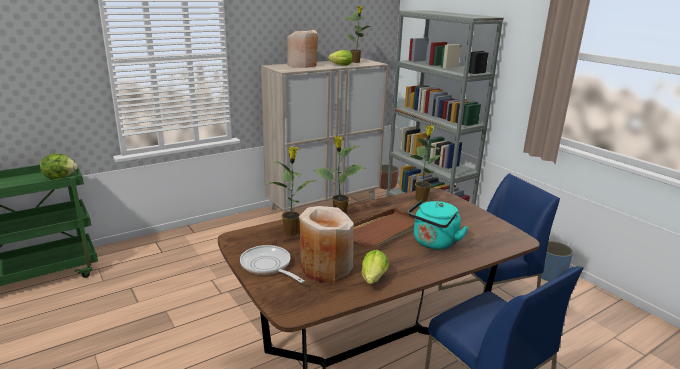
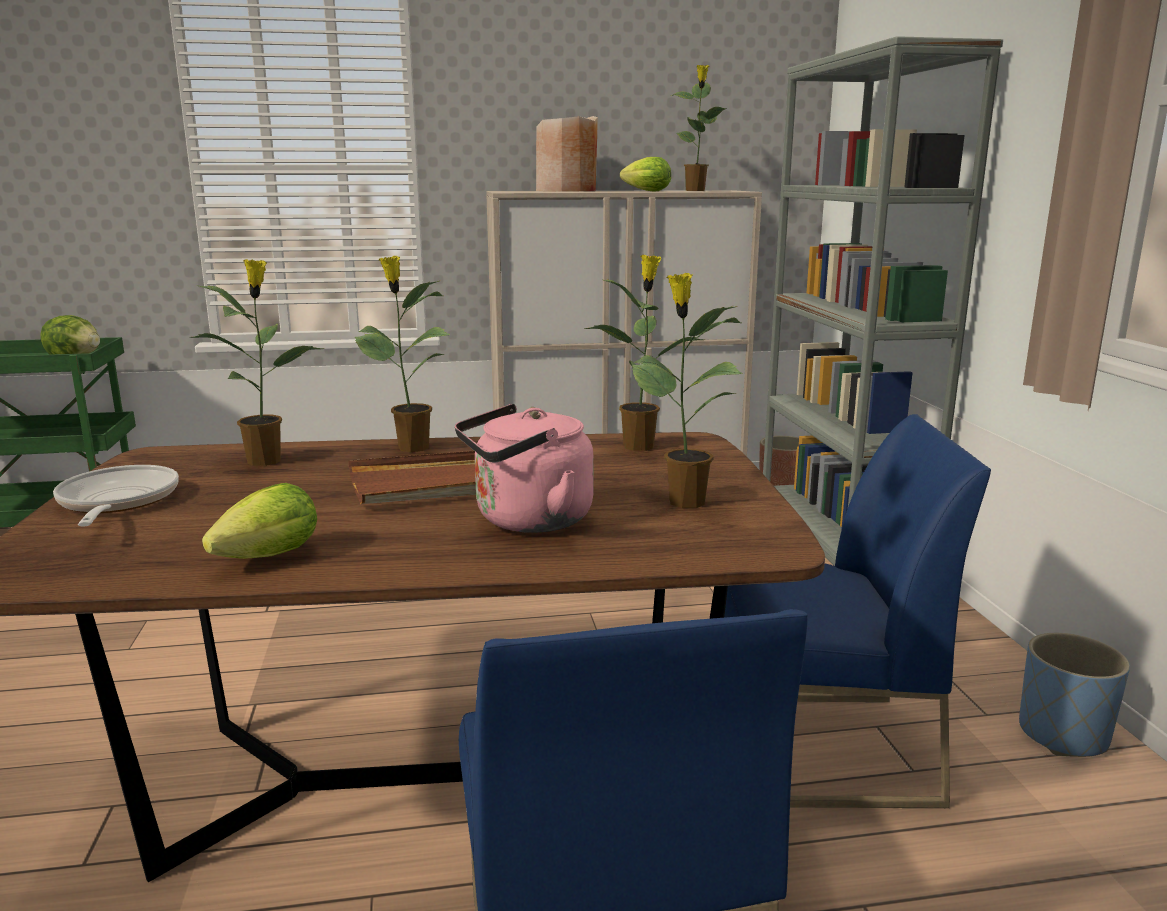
camera: 25 degrees right, 5 degrees down
(325, 268) = (213, 522): beige vase -> none
(434, 243) = (527, 520): turquoise kettle -> pink kettle
(470, 224) = (684, 501): none -> potted plant

